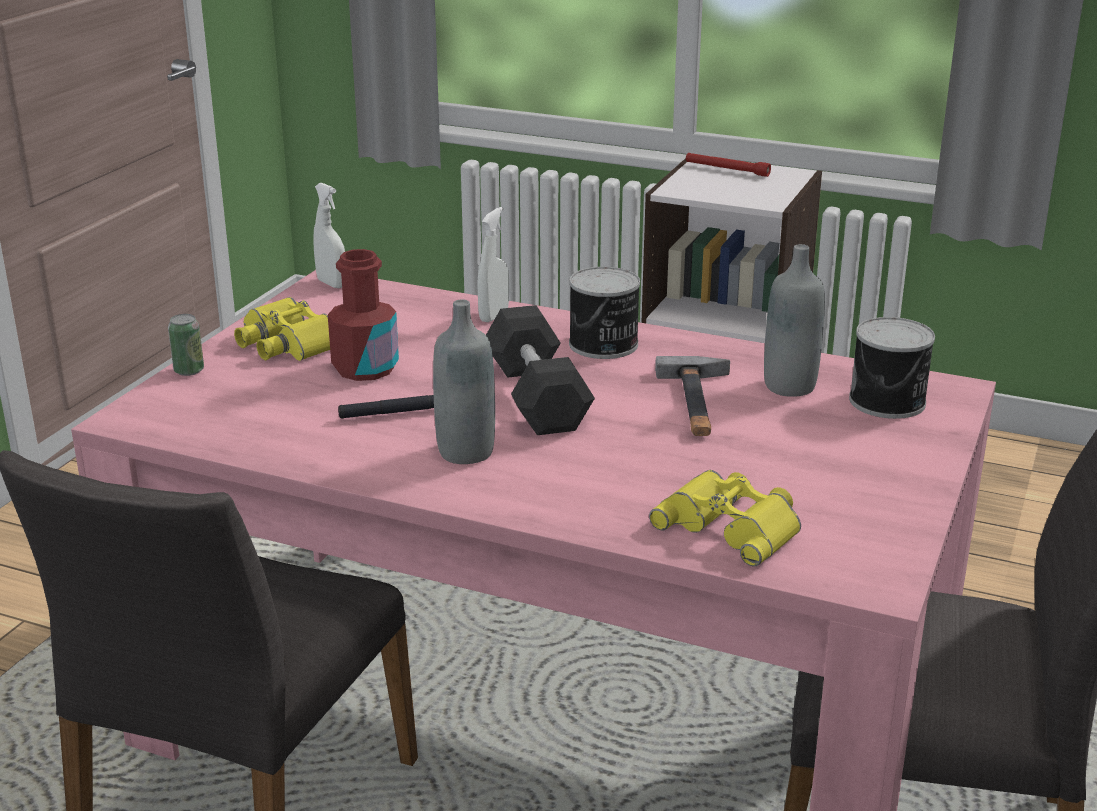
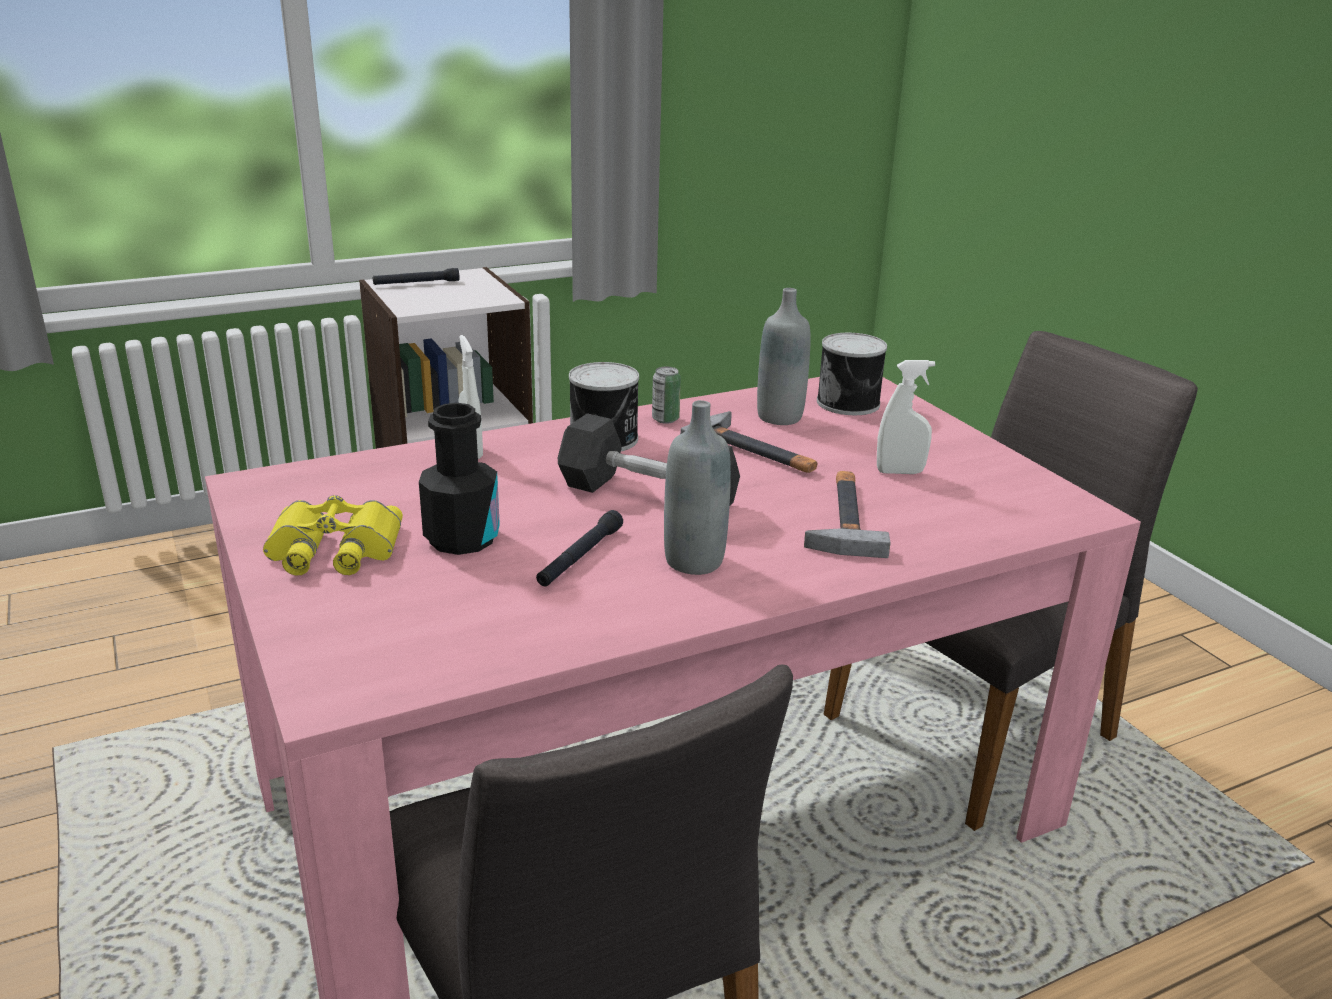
camera: 50 degrees left, 0 degrees up
(189, 371) = (289, 621): can -> can (665, 419)
(332, 284) = (256, 483): white spray bottle -> white spray bottle (900, 472)
(365, 368) = (462, 538): red bottle -> black bottle
(644, 479) = (842, 517): none -> hammer
(726, 170) = (416, 283): red flashlight -> black flashlight
(732, 525) = (951, 518): yellow binoculars -> none

